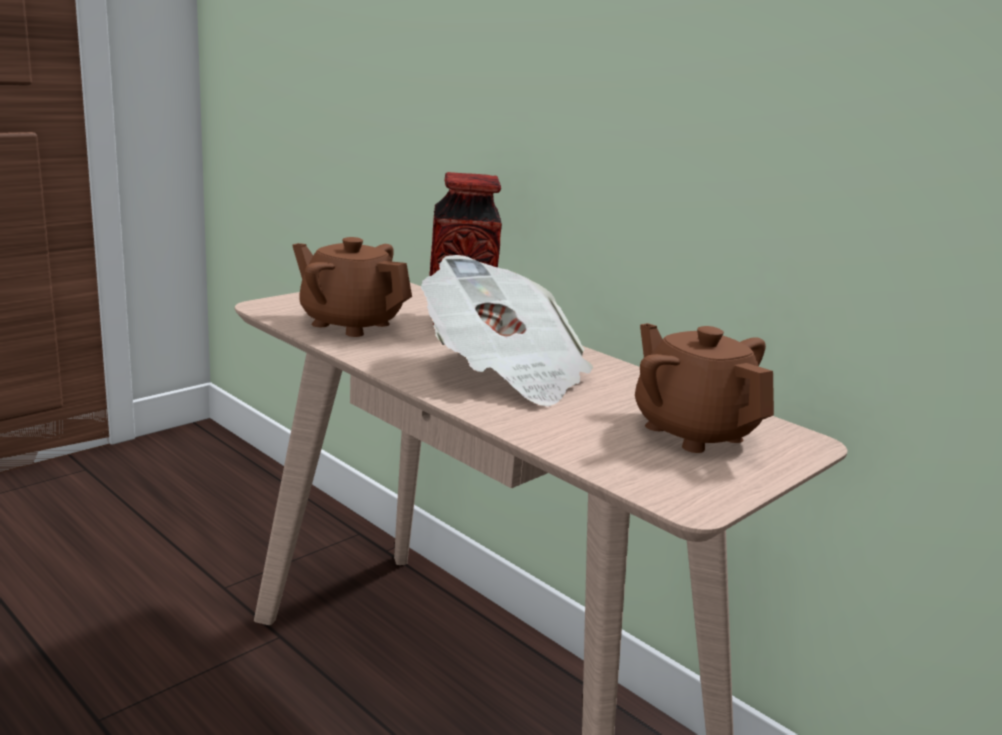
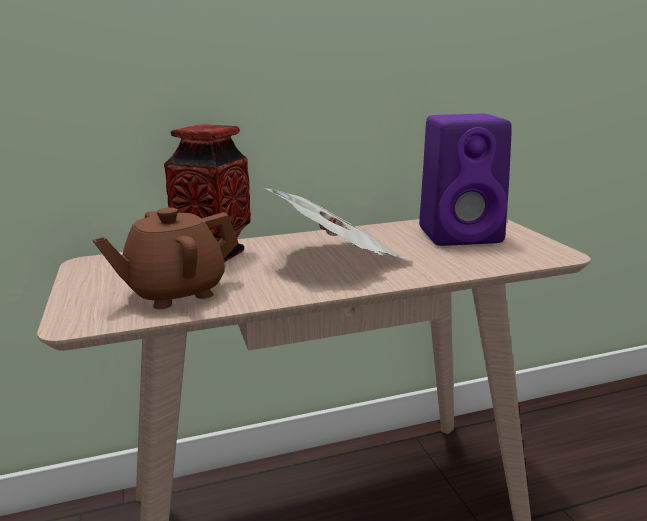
camera: 60 degrees left, 0 degrees up
(693, 431) = (462, 235): brown teapot -> purple speaker

